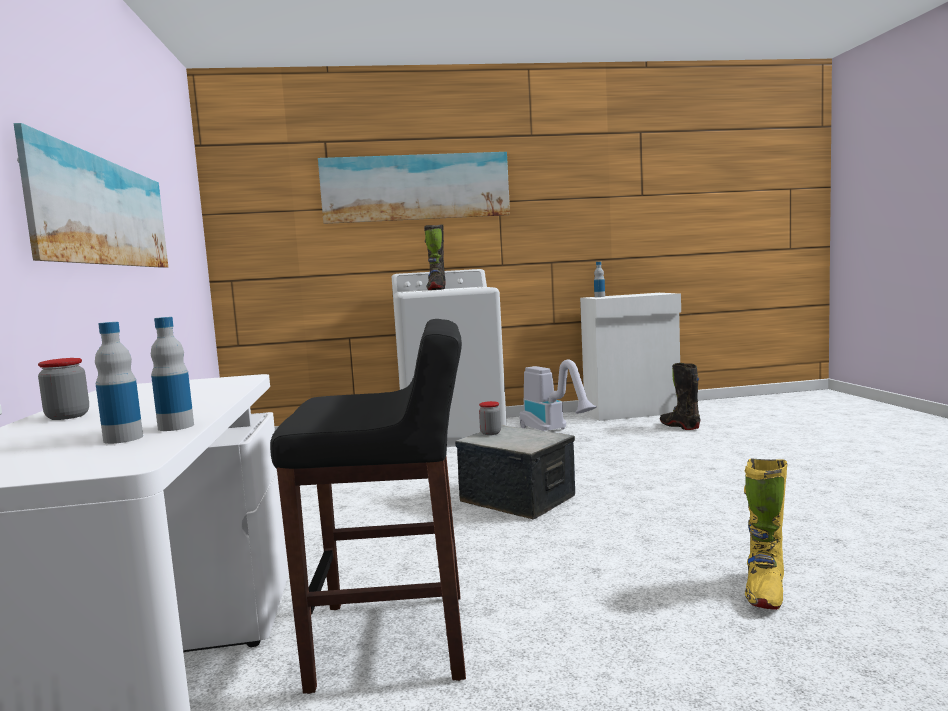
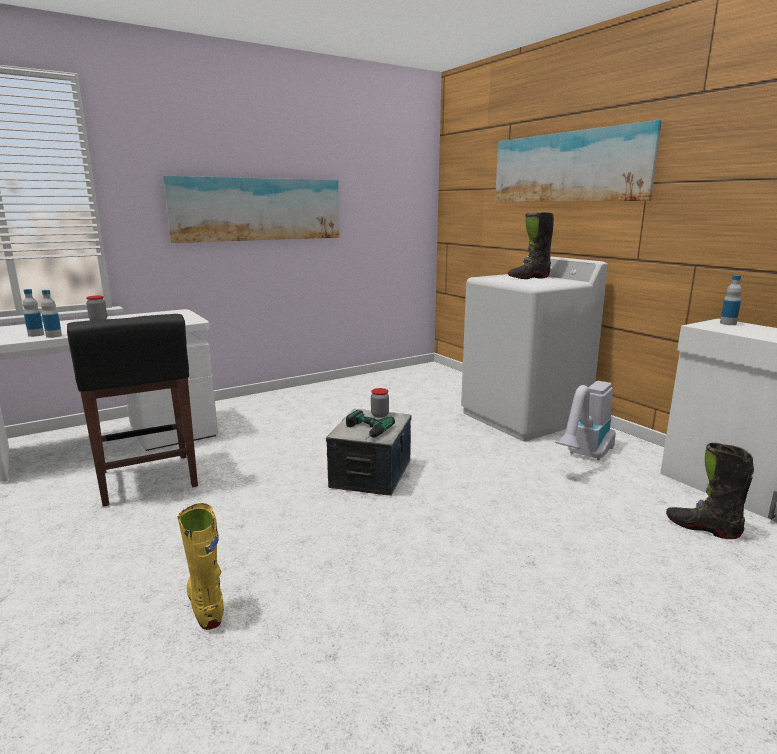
camera: 65 degrees right, 10 degrees up
(531, 440) = (364, 431): none -> power drill
(680, 426) = (702, 528): black boot -> black boot turned 90 degrees counterclockwise
(764, 592) = (206, 606): yellow boot -> yellow boot turned 60 degrees clockwise

